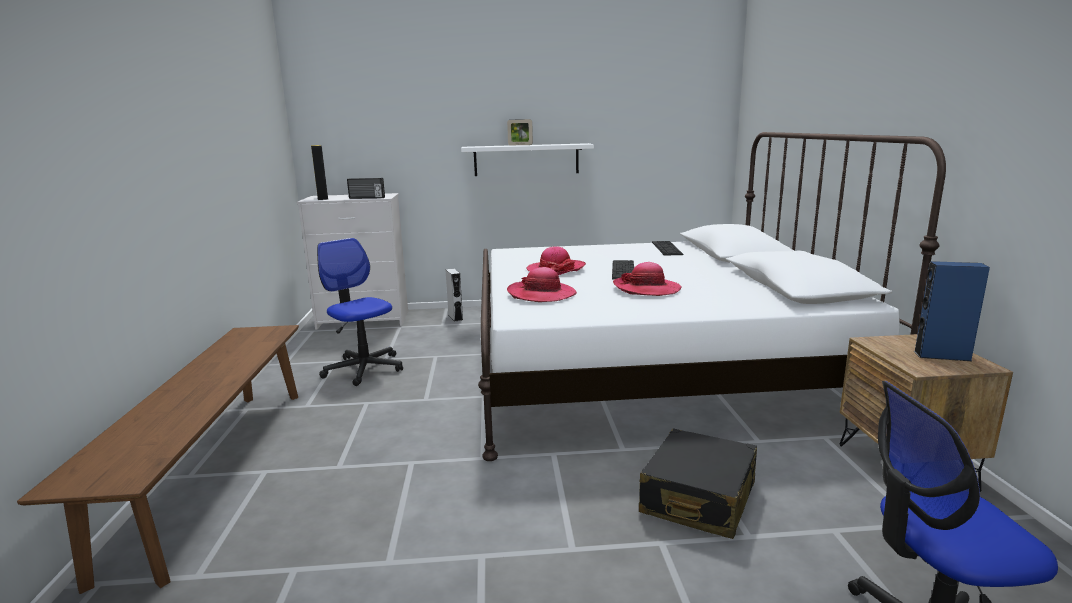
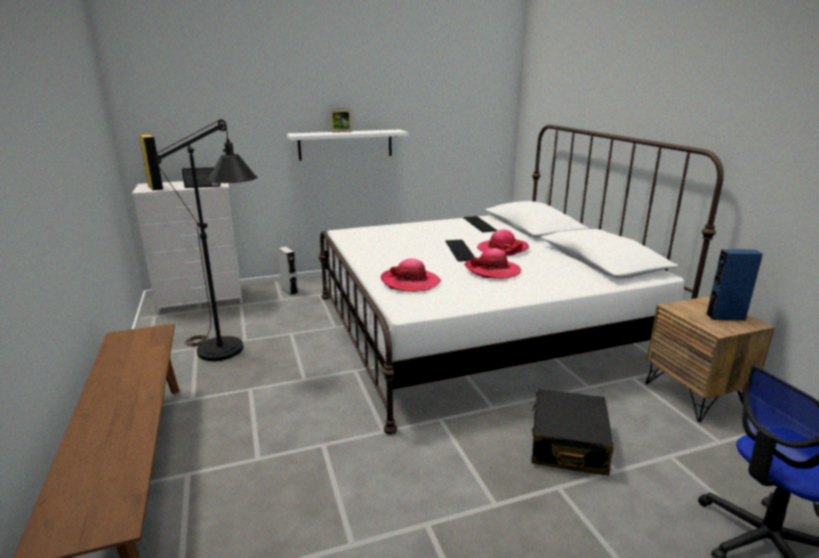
camera: 15 degrees left, 5 degrees up
(364, 369) = (229, 353): office chair -> black floor lamp
(556, 269) = (403, 253): hat -> hat (502, 249)

